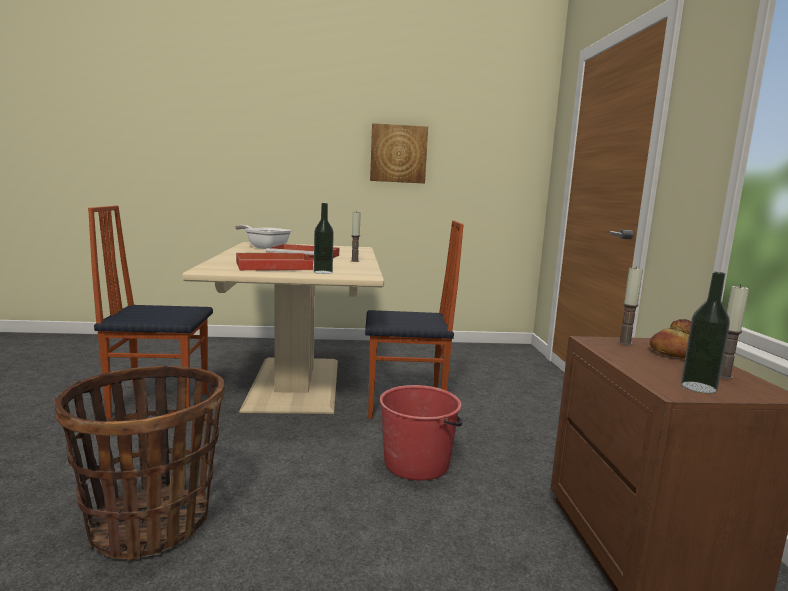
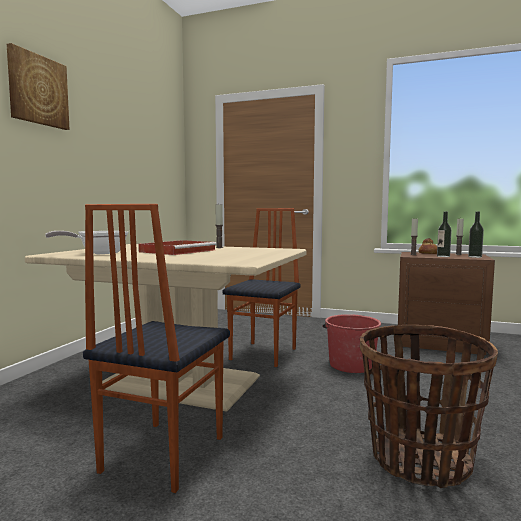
camera: 65 degrees left, 5 degrees down
(272, 266) = (232, 255): red tray -> none
(323, 272) = (274, 252): bottle -> bottle (443, 256)
(398, 154) = (110, 155): picture -> picture (38, 90)

